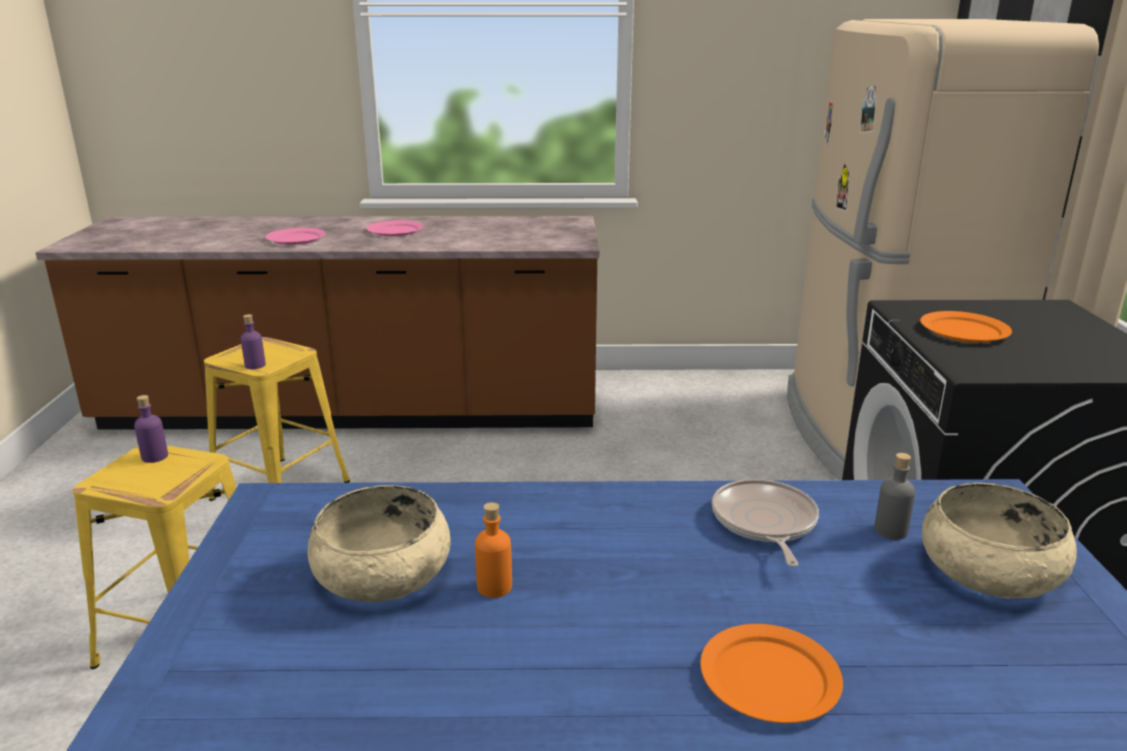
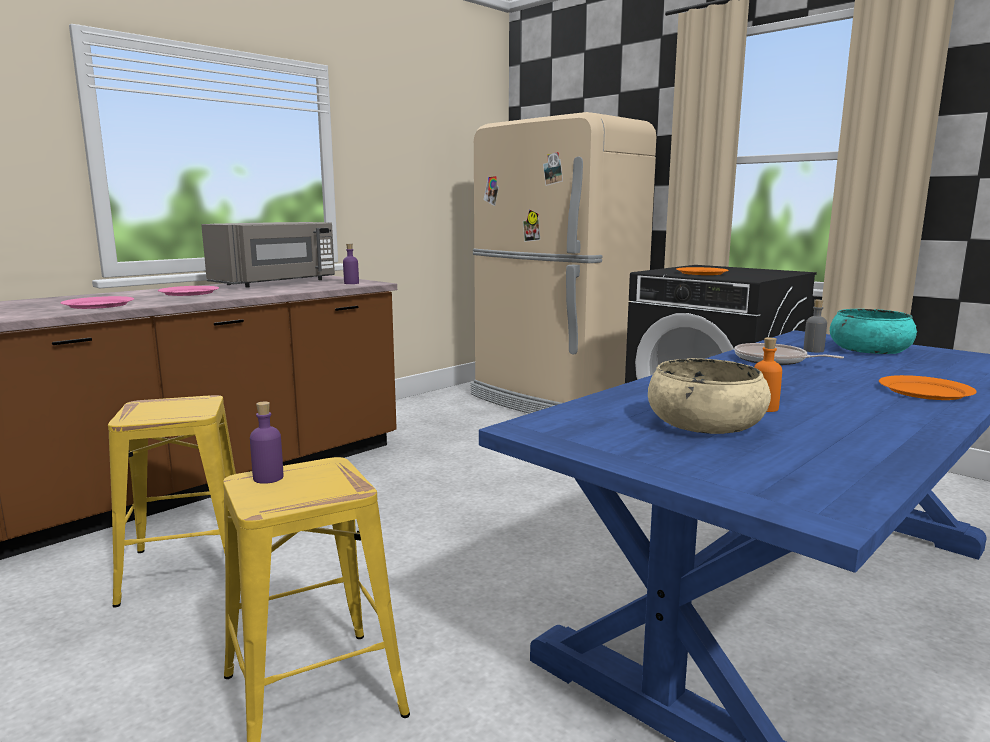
camera: 45 degrees left, 10 degrees down
(255, 365) = (186, 414): purple bottle -> purple bottle (351, 283)
(503, 225) = (277, 283): none -> grey microwave
(989, 570) = (869, 350): beige bowl -> turquoise bowl

